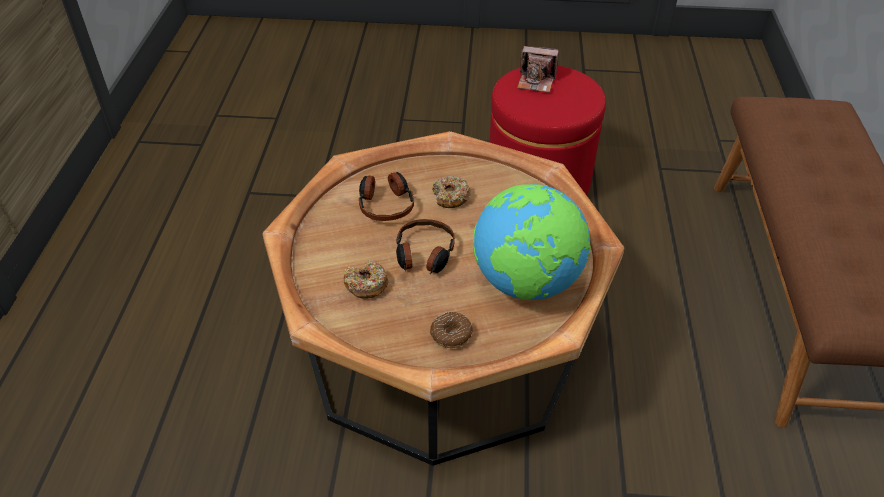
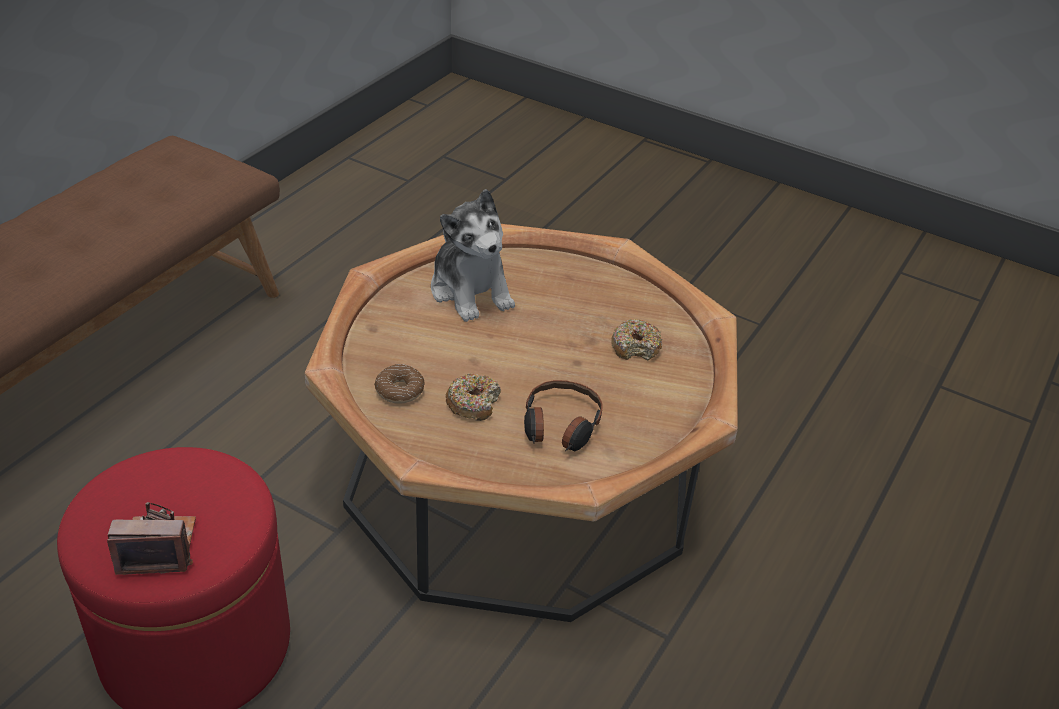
camera: 155 degrees left, 5 degrees down
(424, 254) = (554, 353): headphones -> none
(451, 334) = (578, 280): donut -> donut (399, 390)
(526, 283) = (471, 291): globe -> plush toy
(536, 81) = (158, 548): camera -> camera turned 45 degrees counterclockwise

